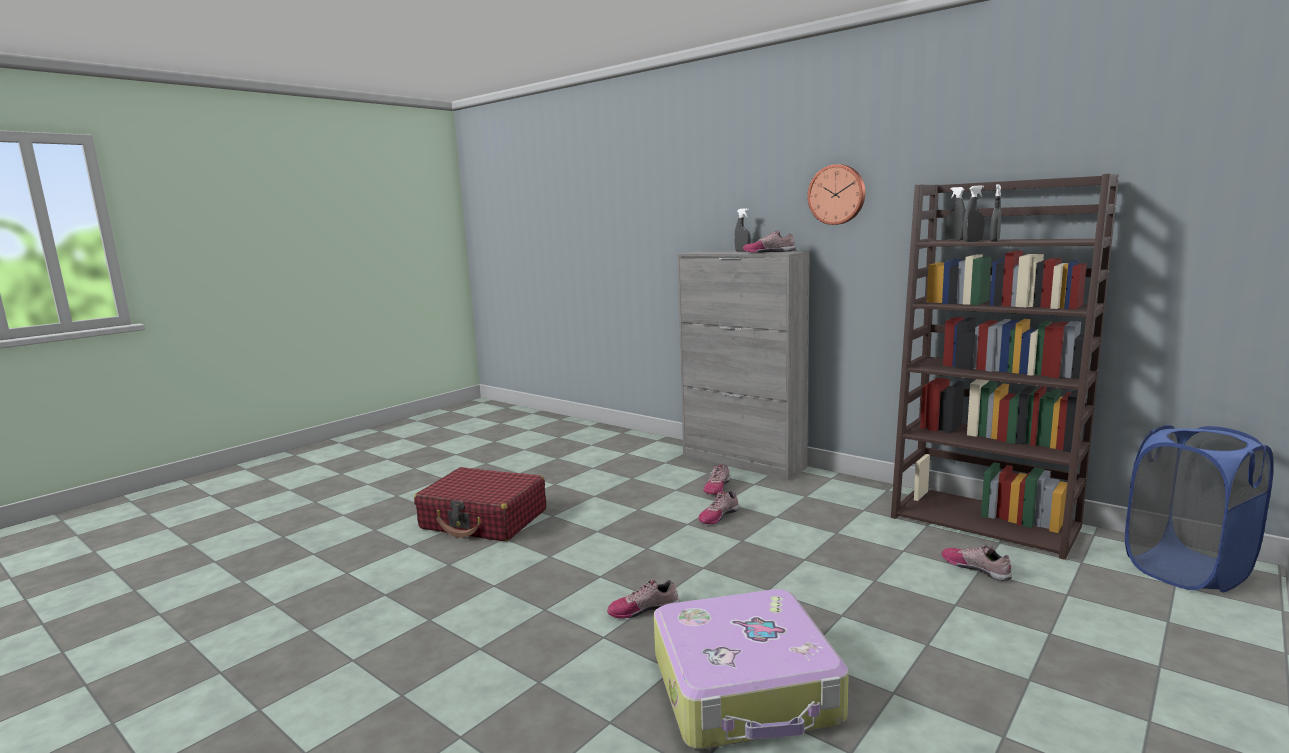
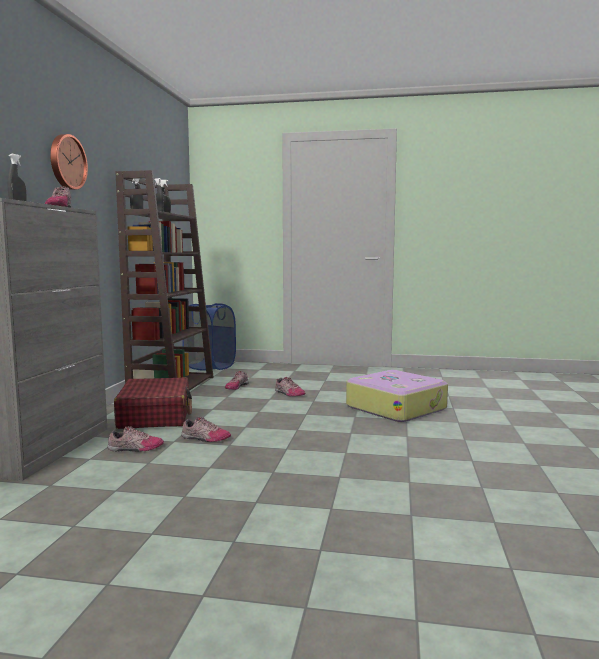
camera: 120 degrees left, 5 degrees down
(484, 519) = (301, 539): red suitcase -> red suitcase (155, 415)
(643, 609) = (366, 433): shoe -> shoe (289, 393)

